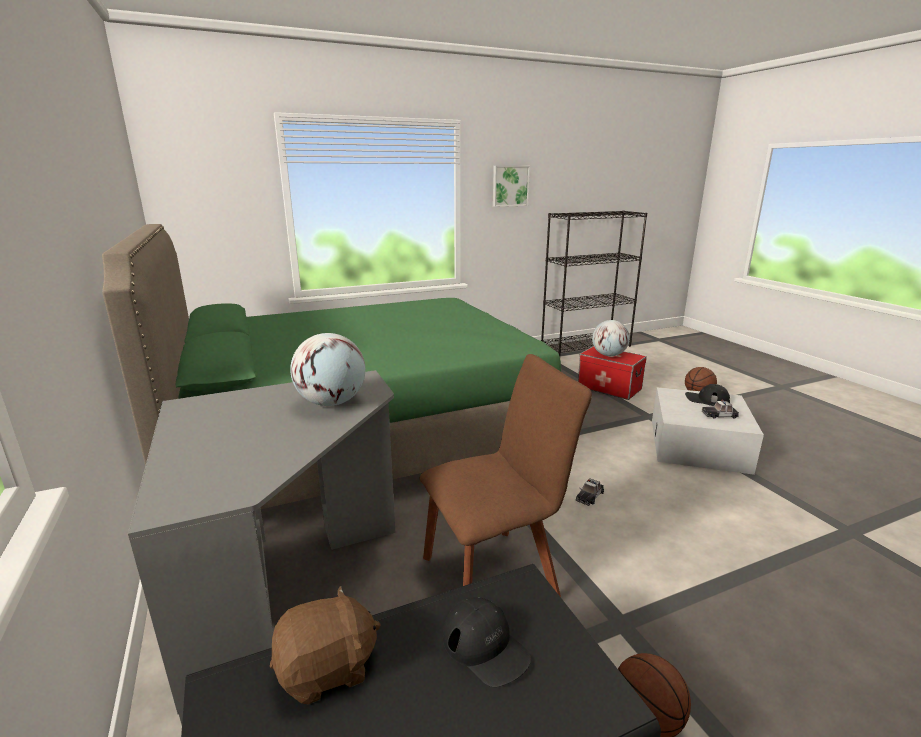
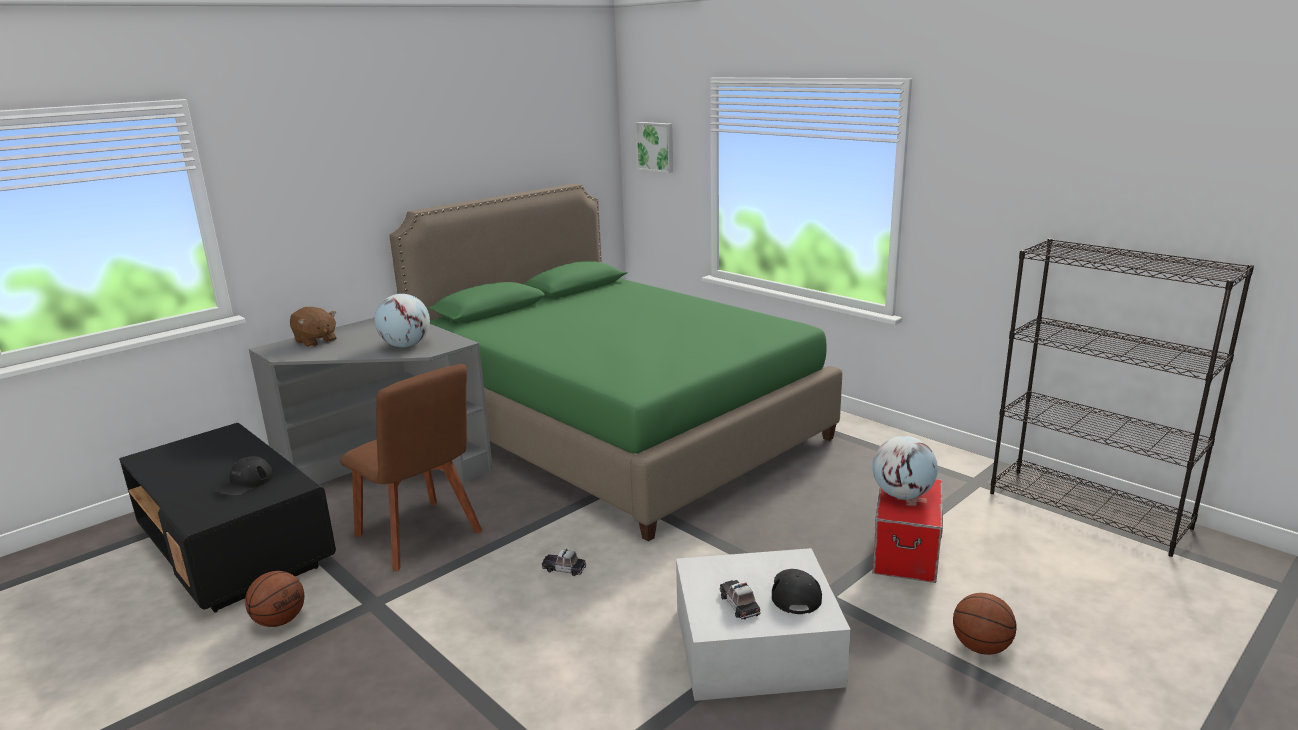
camera: 70 degrees right, 0 degrees up
(327, 669) = (235, 449): brown plush toy -> brown plush toy (315, 341)
(510, 186) = (985, 182): picture -> picture (656, 146)

